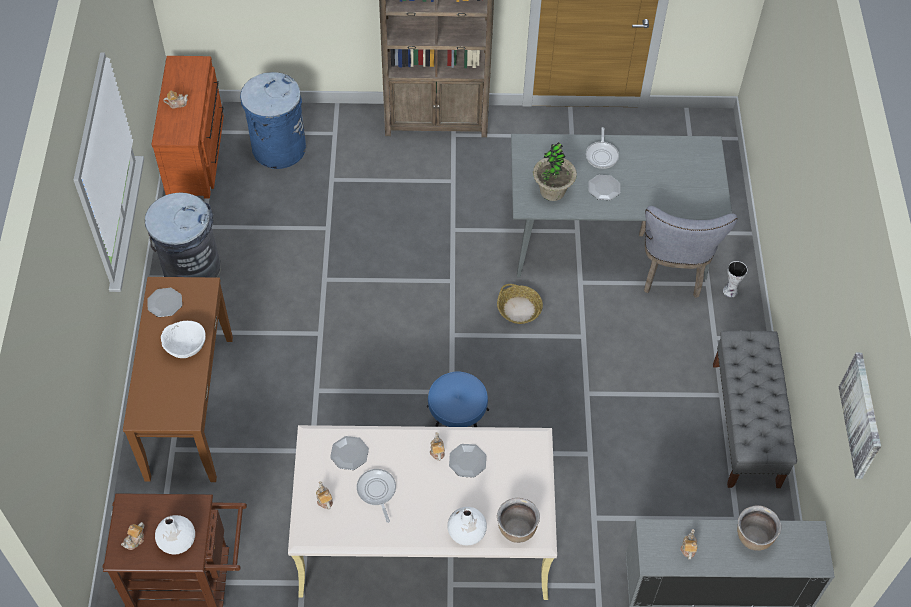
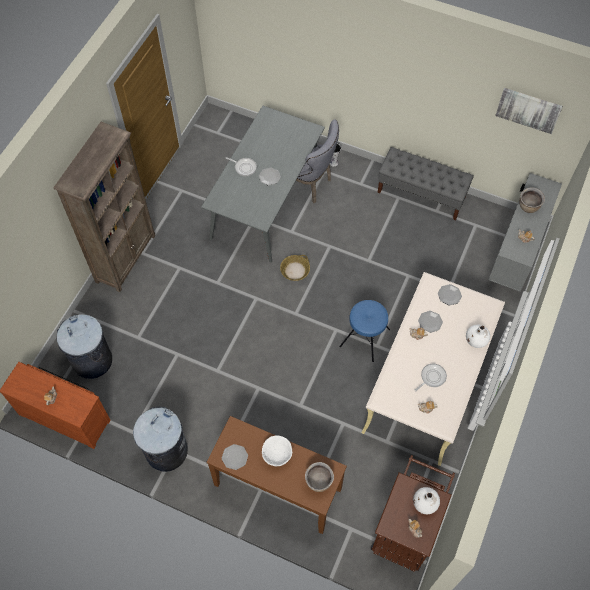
camera: 65 degrees left, 5 degrees up
(278, 148) = (92, 361): blue trash can -> grey trash can
(349, 454) = (400, 383): plate -> plate (449, 295)
(377, 491) = (431, 377): frying pan -> frying pan turned 135 degrees clockwise
(516, 530) = (483, 314): brown cooking pot -> brown cooking pot (319, 482)
(552, 191) = (257, 203): potted plant -> none

